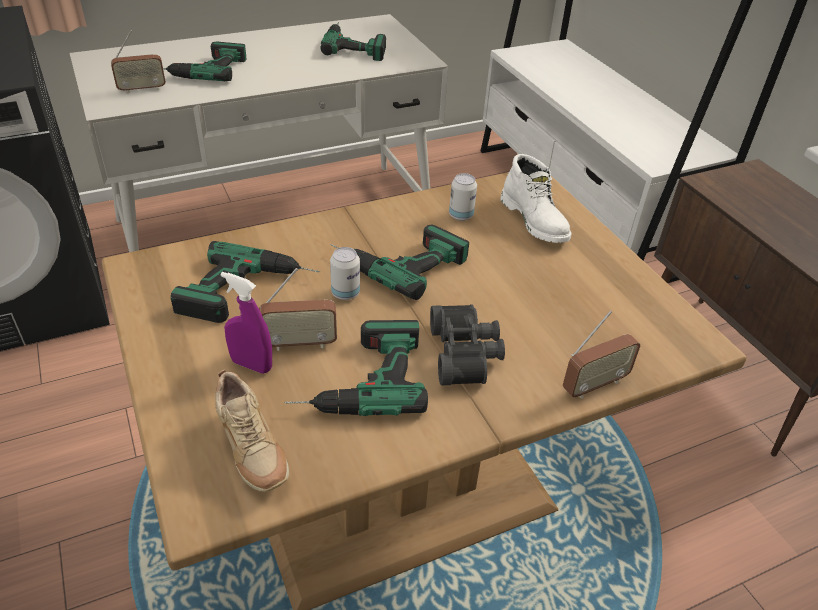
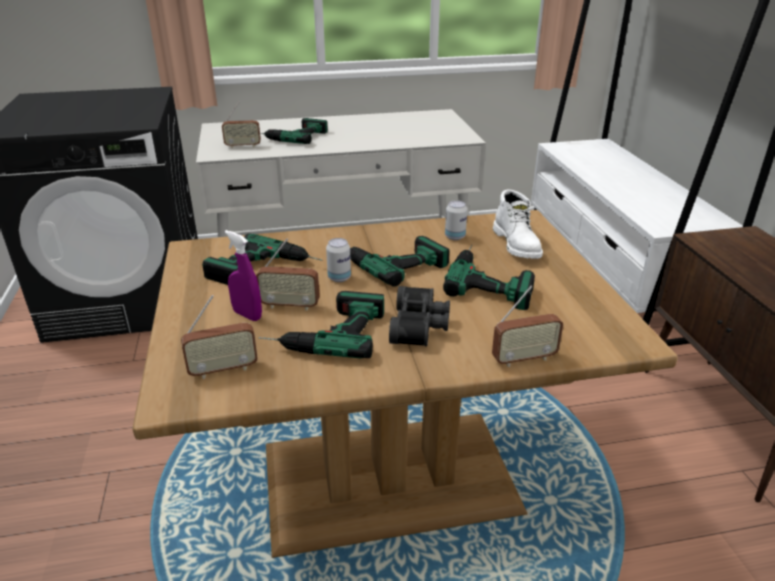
camera: 15 degrees right, 10 degrees down
(252, 453) = (223, 369): beige shoe -> radio
(355, 44) = (415, 126): power drill -> power drill (491, 279)

